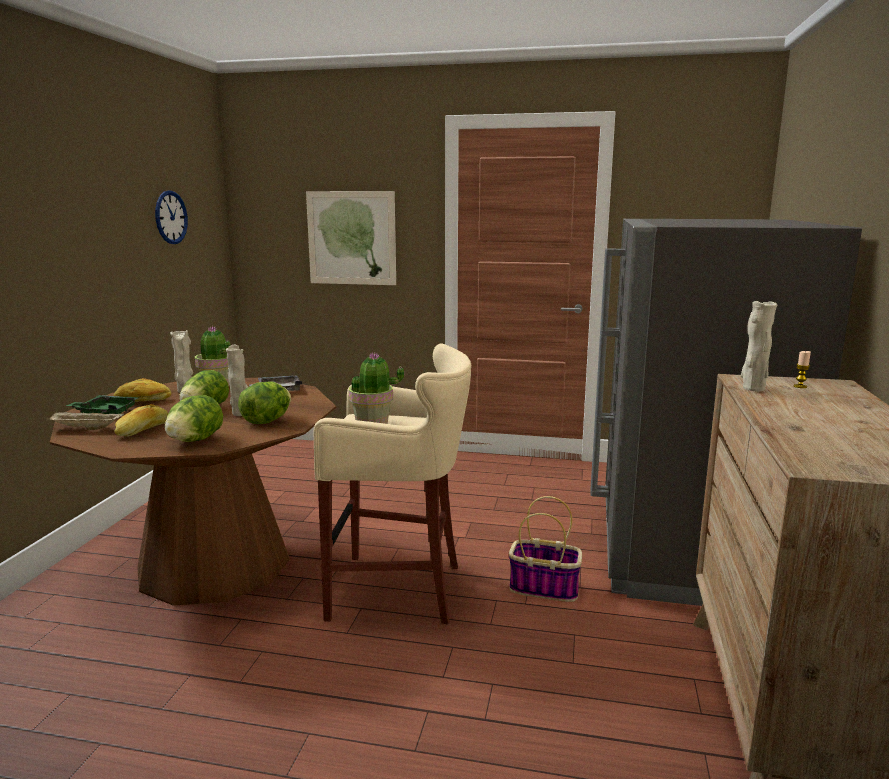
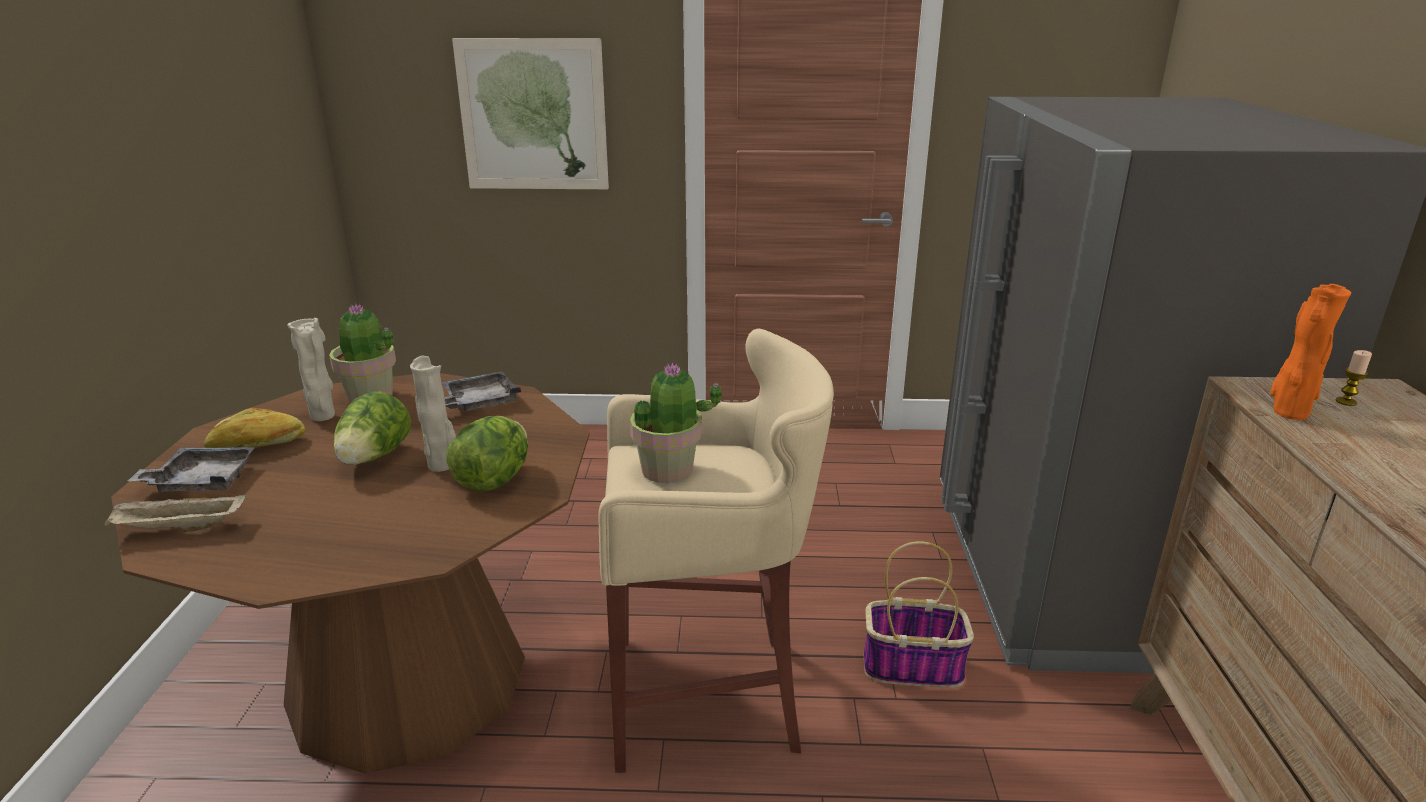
camera: 10 degrees left, 10 degrees up
(106, 412) = (201, 481): green tray -> grey tray
(143, 430) = (287, 523): bread -> none
(171, 217) = (234, 97): wall clock -> none
(195, 440) = (391, 541): lettuce -> none
(752, 389) = (1288, 413): beige vase -> orange vase

